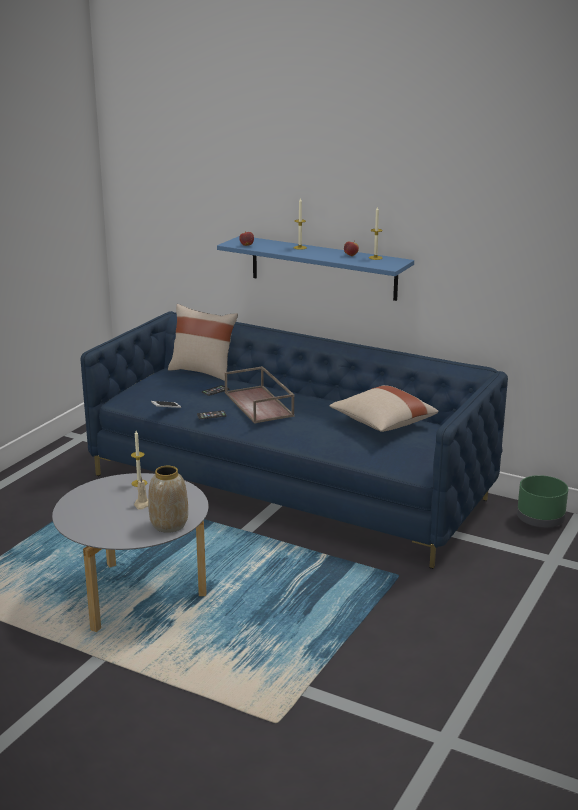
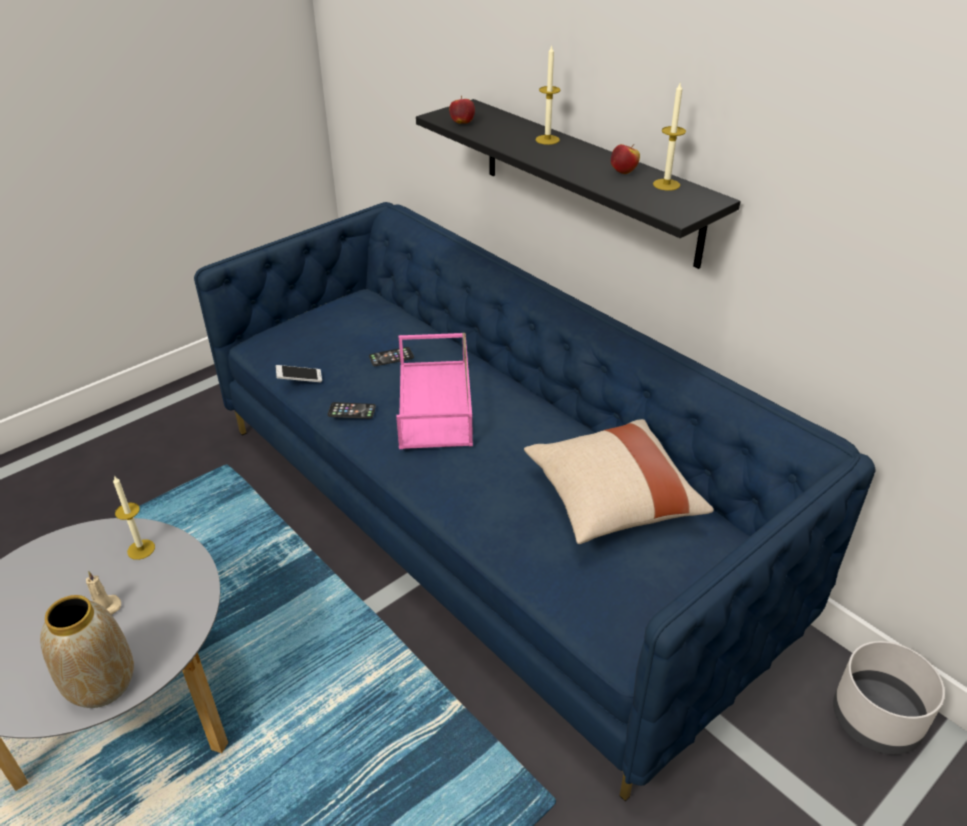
camera: 20 degrees right, 15 degrees up
(203, 371) = (405, 309): beige pillow -> none
(260, 404) = (436, 404): brown tray -> pink tray
(323, 268) = (588, 180): blue shelf -> black shelf
(540, 519) = (877, 719): green planter -> grey planter

